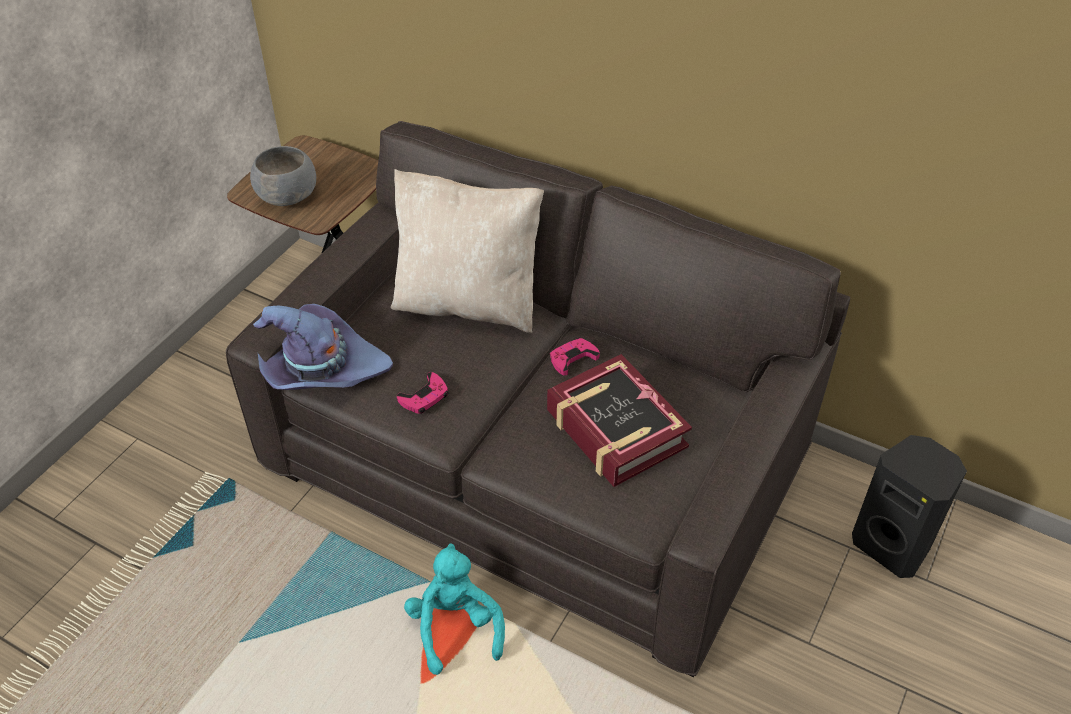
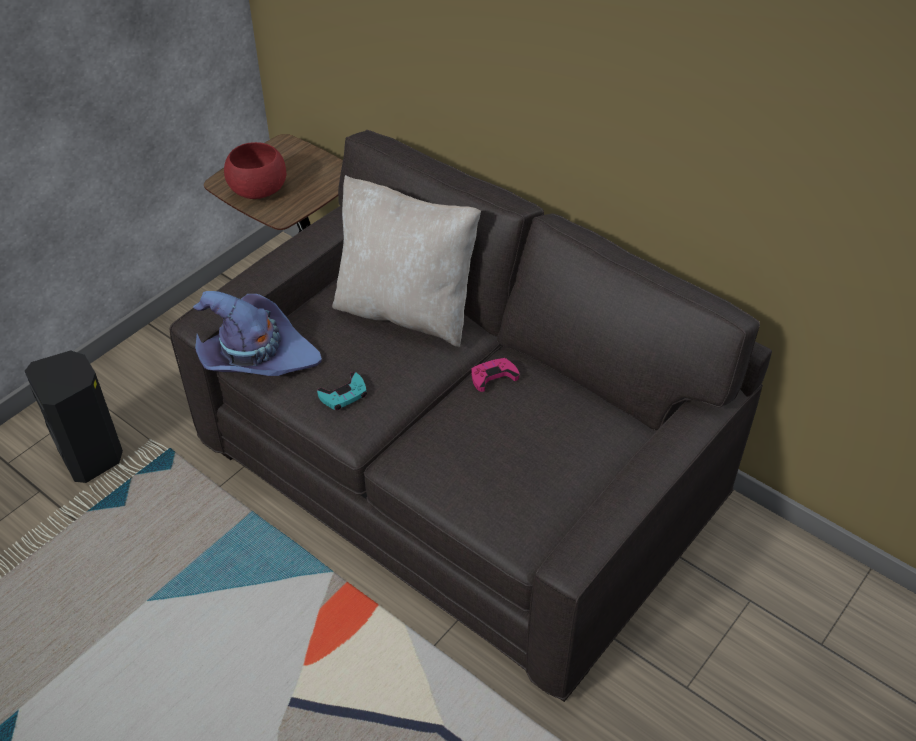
camera: 10 degrees right, 0 degrees up
(289, 196) = (259, 190): grey bowl -> red bowl
(424, 397) = (344, 395): pink game controller -> turquoise game controller
(455, 627) = (347, 617): turquoise plush toy -> none
(615, 429) = (517, 449): book -> none
(892, 545) = (794, 604): black speaker -> black speaker (92, 455)

